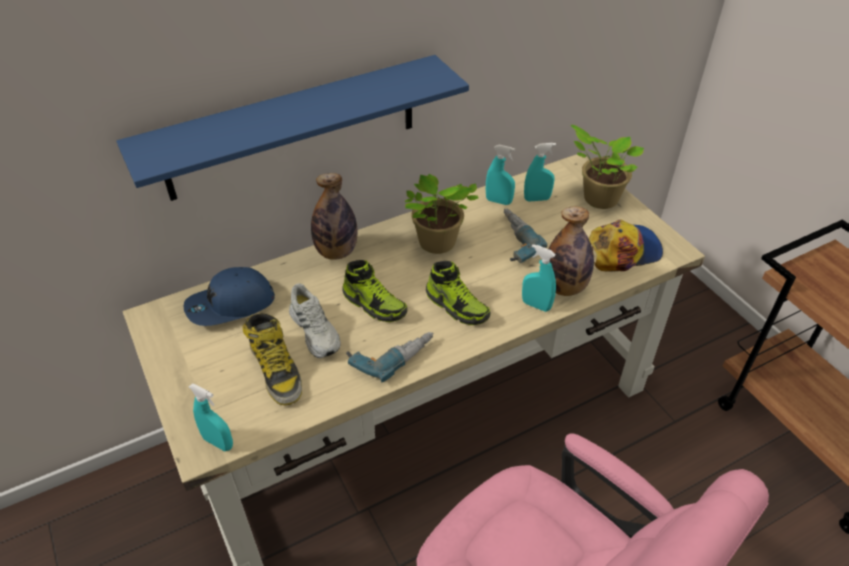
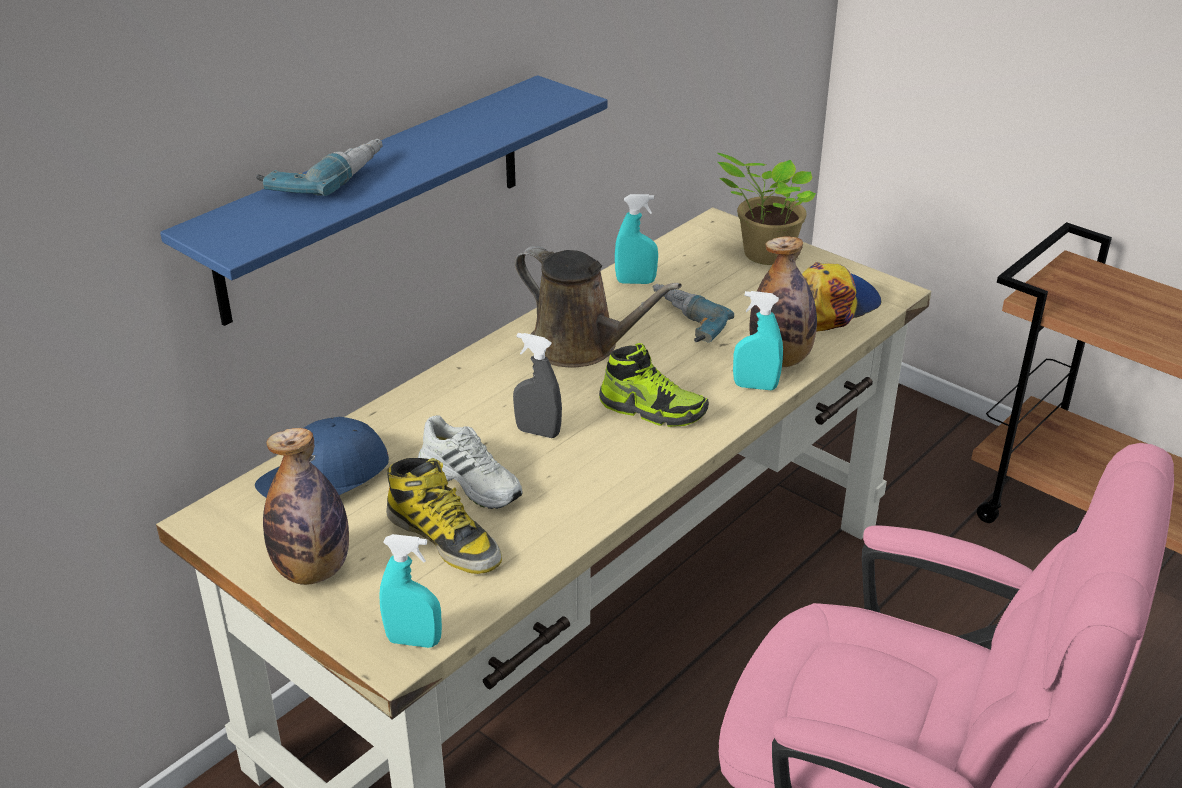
camera: 20 degrees left, 10 degrees down
(336, 252) = (444, 384): bottle -> bottle (313, 570)
(375, 304) = (538, 432): shoe -> grey spray bottle
(391, 354) = (595, 482): power drill -> power drill (324, 177)
(436, 244) = (581, 346): potted plant -> brown watering can
(537, 199) = (685, 270): turquoise spray bottle -> none

